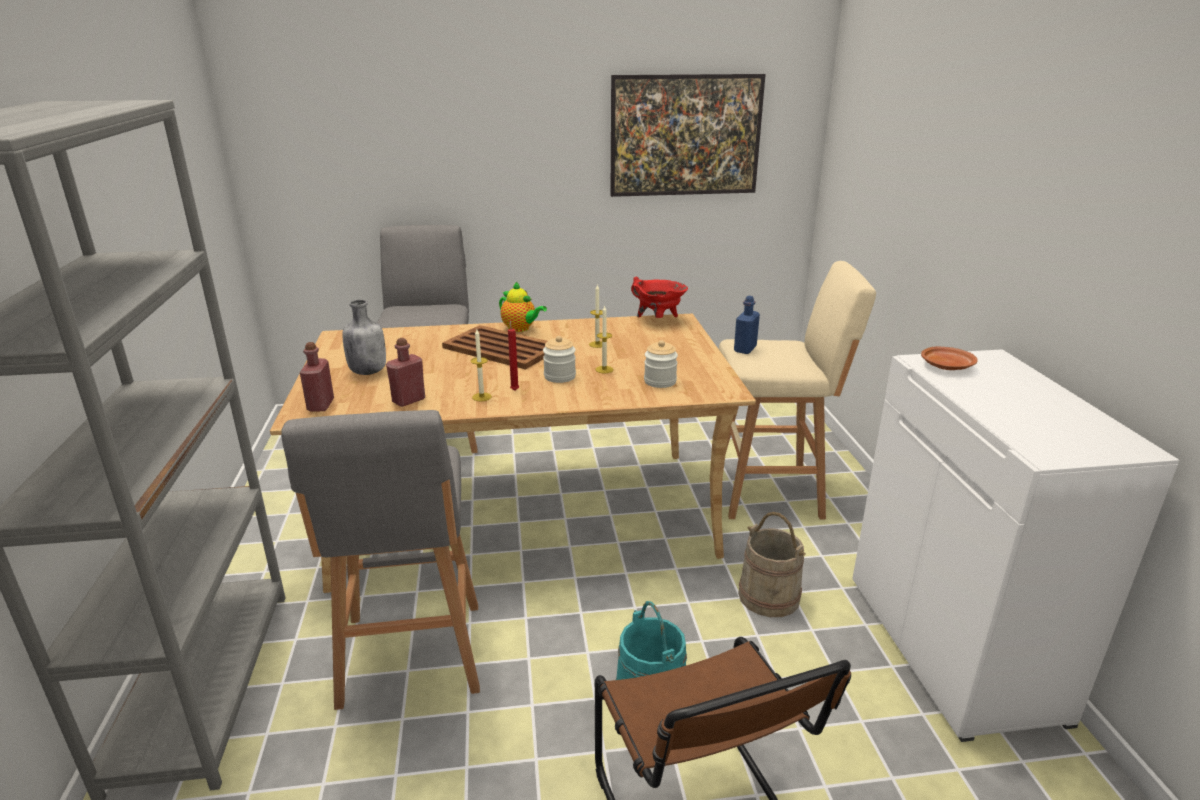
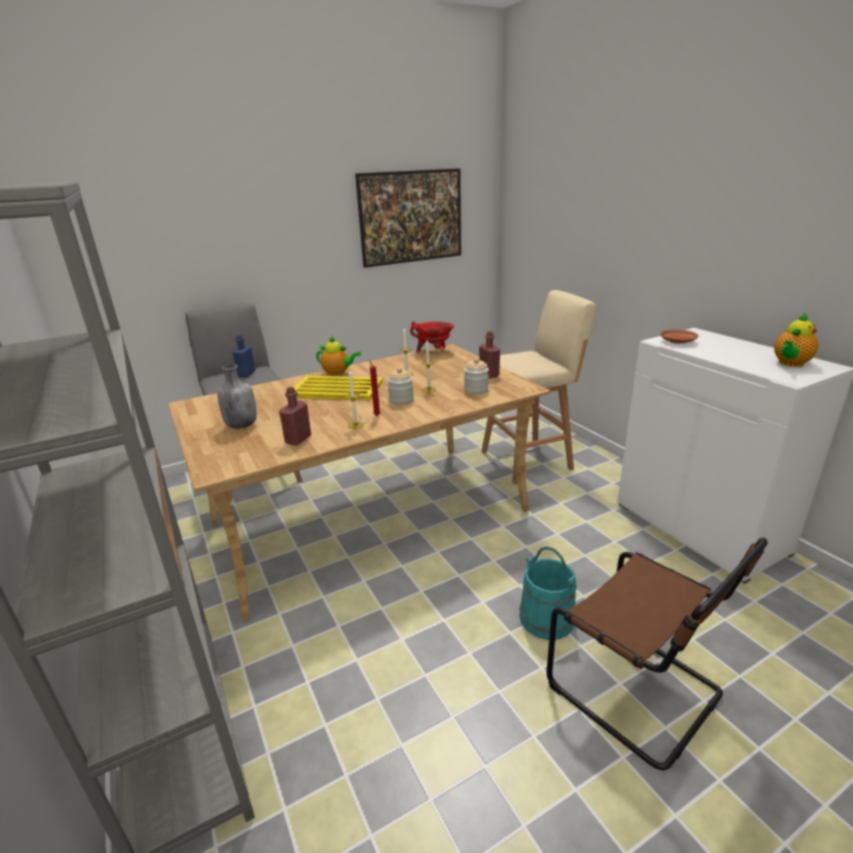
camera: 20 degrees left, 0 degrees up
(321, 405) = (224, 458): red bottle -> red bottle (489, 374)
(411, 658) = (353, 649): grey stool -> none
(500, 348) = (336, 389): brown tray -> yellow tray
(745, 349) = (505, 361): blue bottle -> blue bottle (246, 374)
(769, 596) = (574, 527): beige bucket -> none
(1076, 432) = (790, 364): none -> teapot

